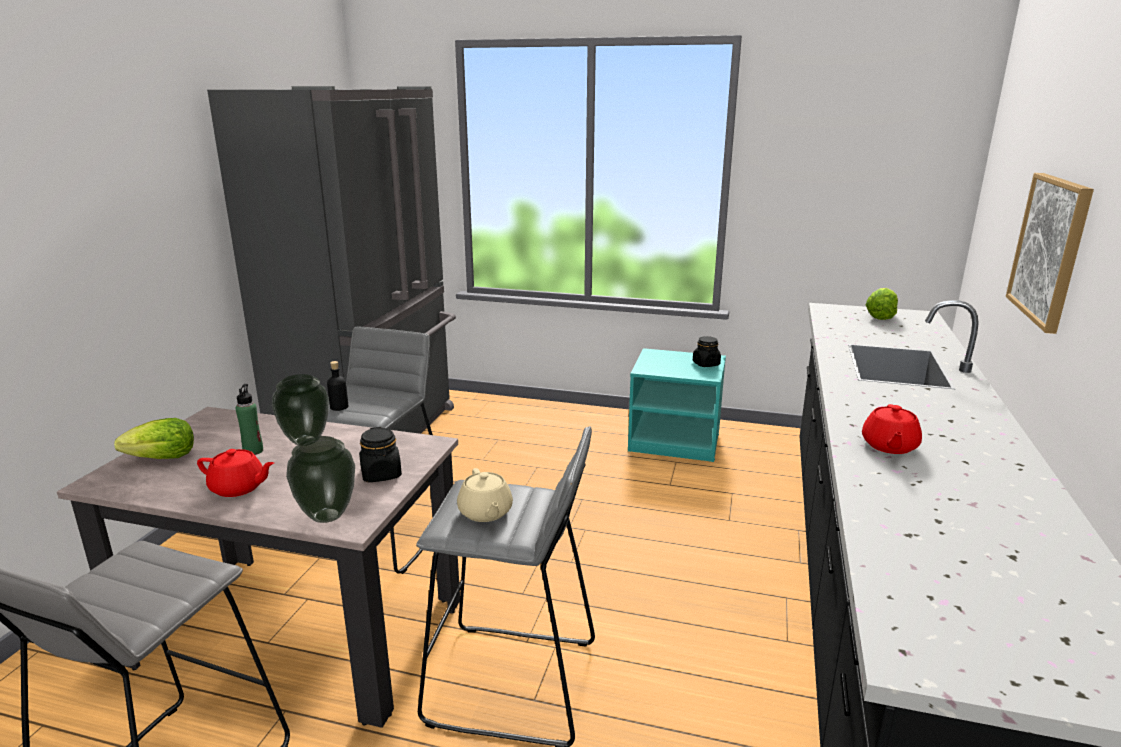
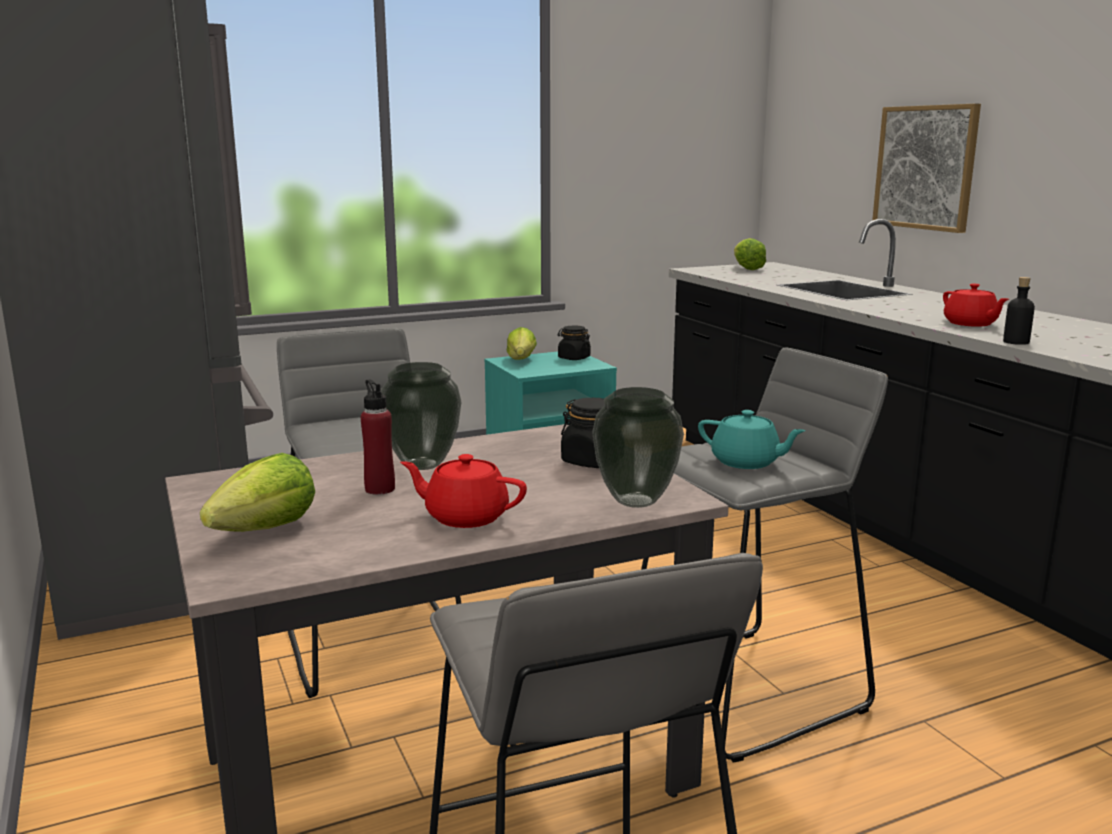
camera: 40 degrees left, 5 degrees down
(238, 488) = (465, 517): red teapot -> red teapot turned 135 degrees counterclockwise
(253, 451) = (380, 489): green bottle -> red bottle
(339, 407) = (350, 440): black bottle -> black bottle (1016, 342)
(485, 512) = (746, 462): beige teapot -> turquoise teapot
(664, 356) = (521, 360): none -> lettuce

